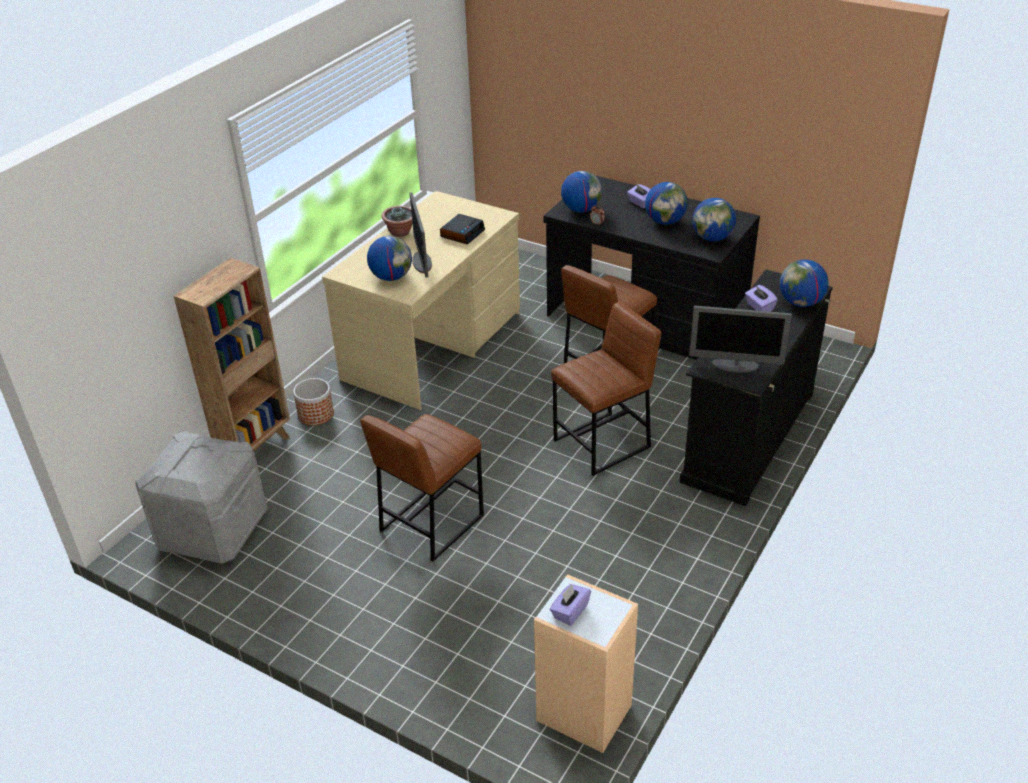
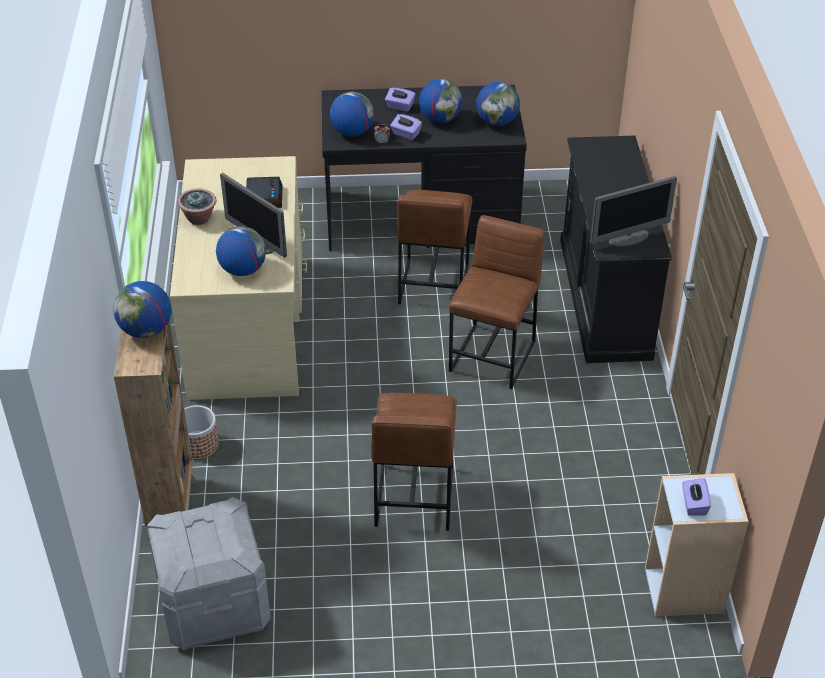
camera: 35 degrees left, 5 degrees up
(759, 307) = (597, 176): purple tissue box -> purple tissue box (405, 134)
(800, 303) = (625, 160): globe -> globe (146, 330)

